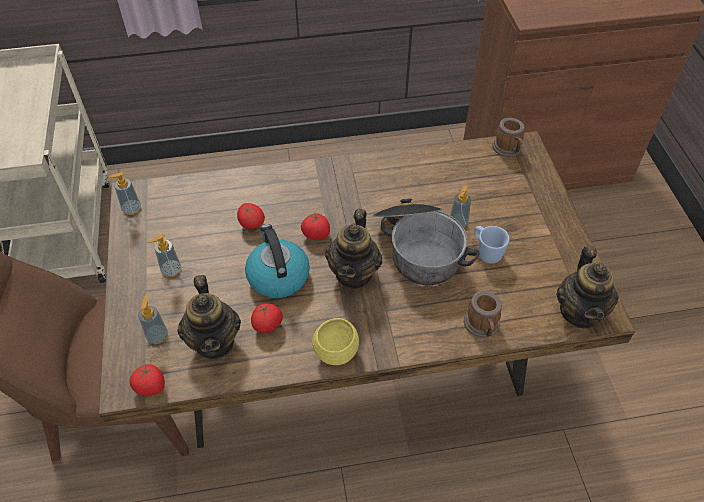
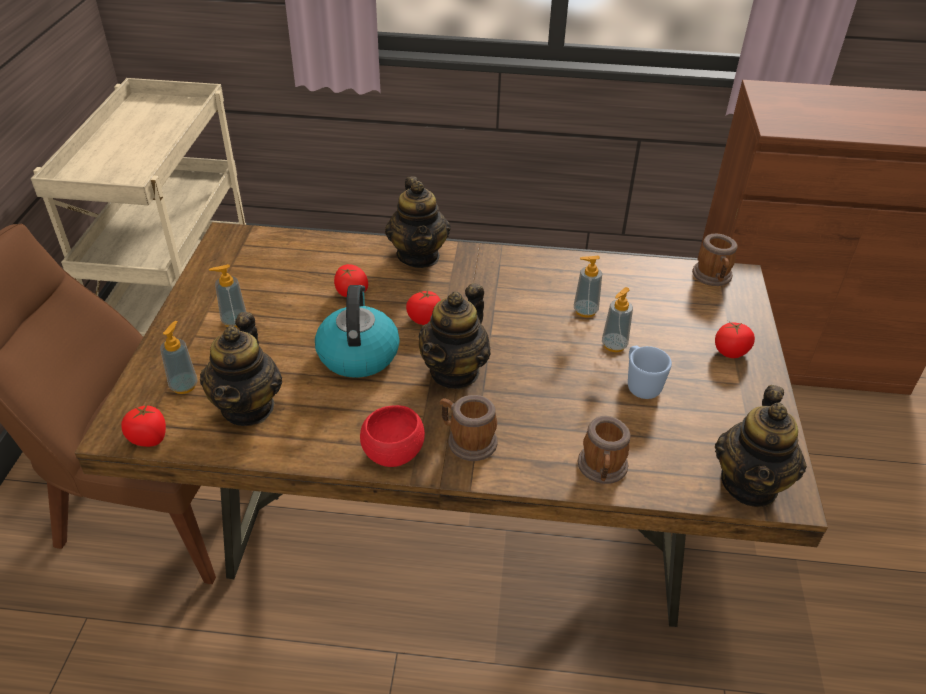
camera: 15 degrees right, 10 degrees down
(131, 209) = (221, 251): soap dispenser -> soap dispenser (585, 311)
(268, 324) = (321, 403): tomato -> tomato (730, 352)
(289, 178) = (419, 256): none -> teapot
(336, 351) = (393, 453): yellow bowl -> red bowl
(383, 328) = (467, 441): none -> mug
(418, 249) = (550, 362): cooking pot -> none

